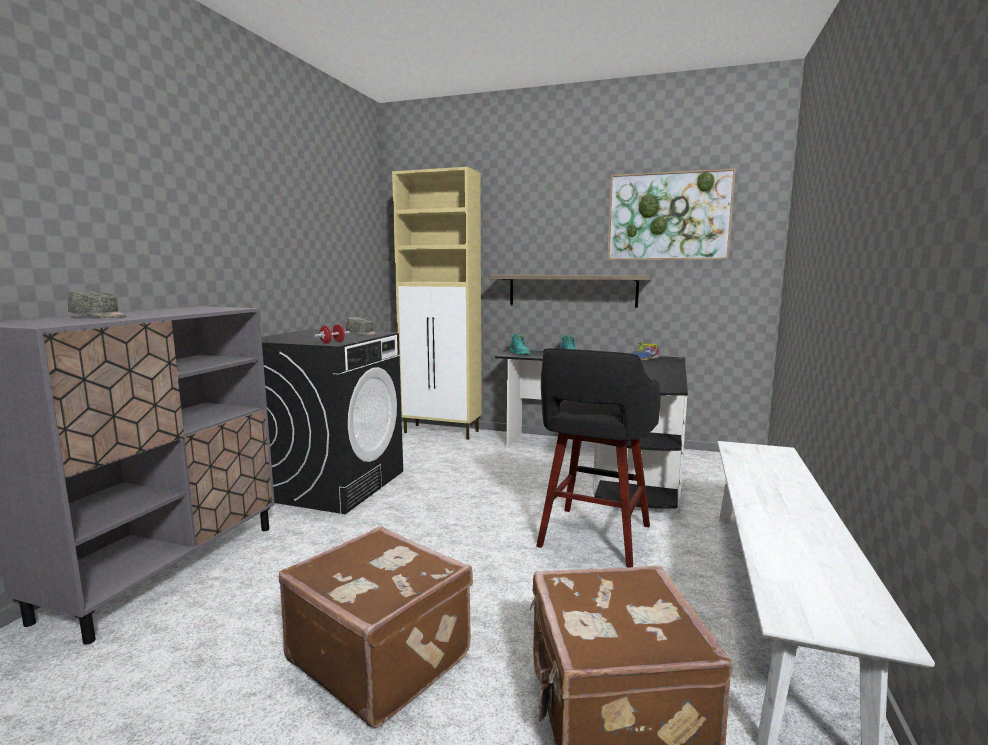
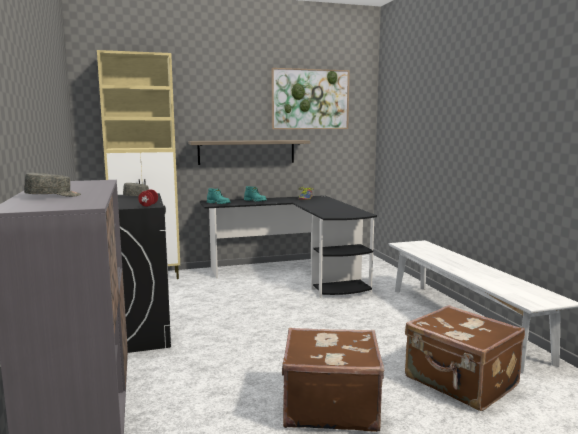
camera: 35 degrees left, 0 degrees up
(593, 537) = (348, 316): black stool -> none

